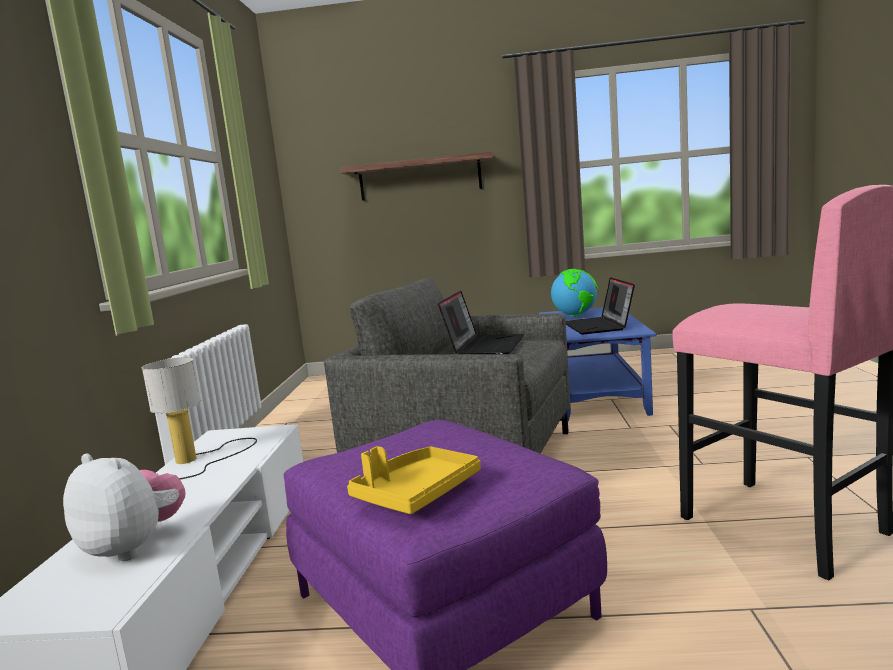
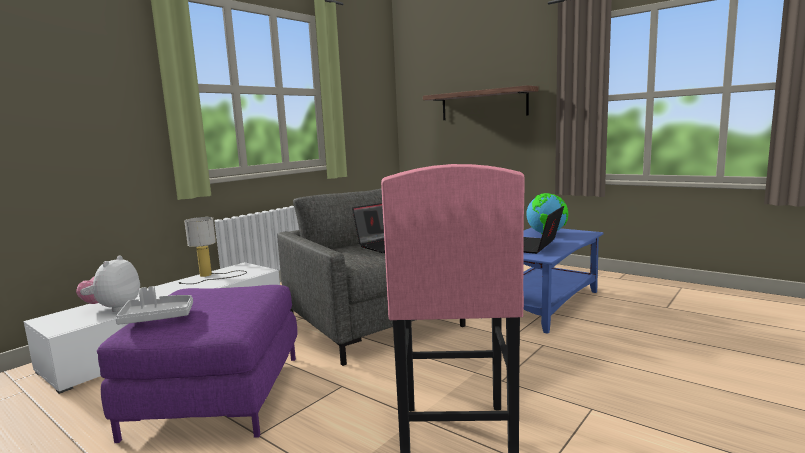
camera: 35 degrees right, 0 degrees up
(134, 547) = (113, 308): plush toy -> plush toy turned 150 degrees counterclockwise
(416, 493) = (158, 317): yellow tray -> grey tray

